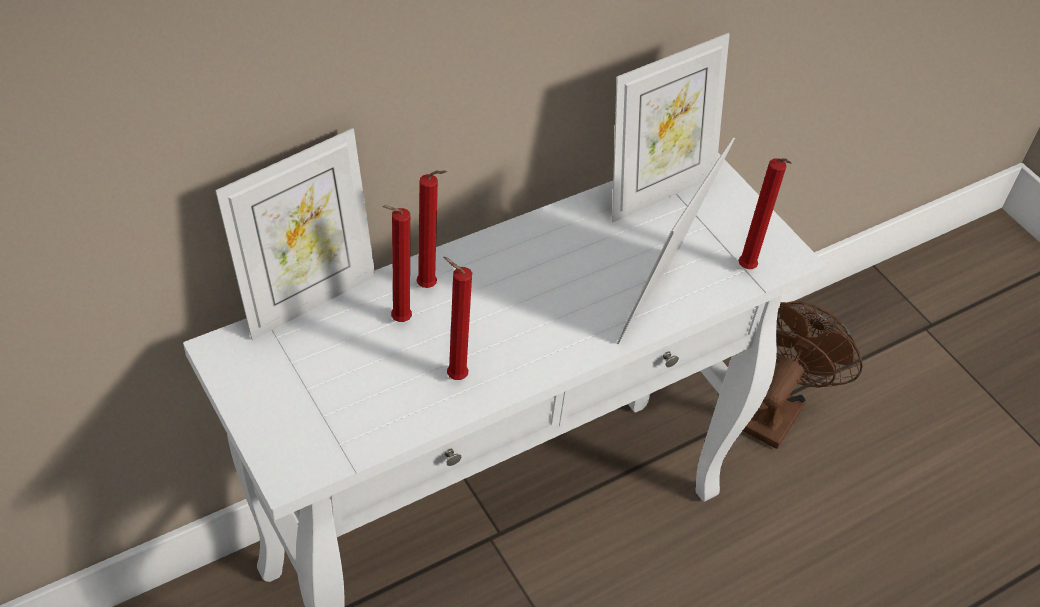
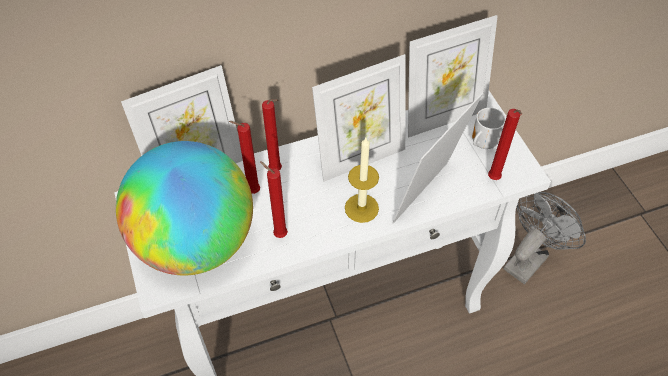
camera: 15 degrees right, 5 degrees up
(331, 401) = (196, 242): none -> globe
(549, 258) = (360, 158): none -> picture frame
(567, 327) = (361, 208): none -> candle
(719, 221) = (481, 143): none -> mug
(776, 409) = (529, 257): brown fan -> grey fan

